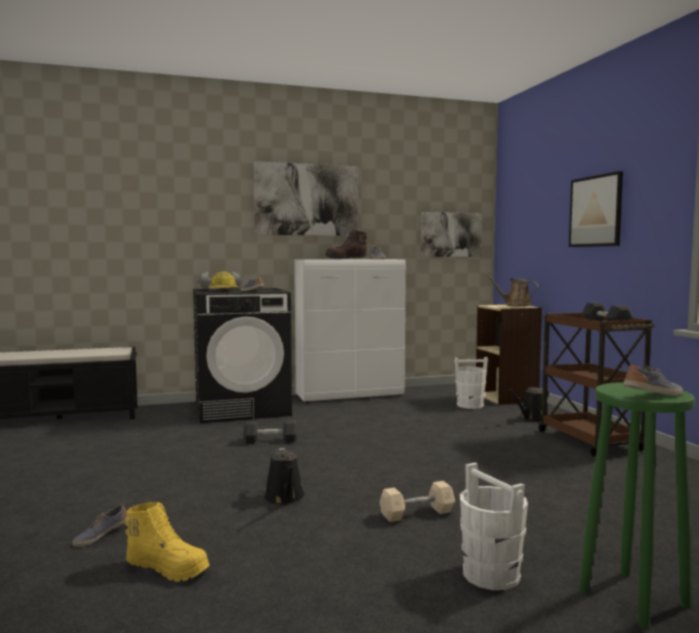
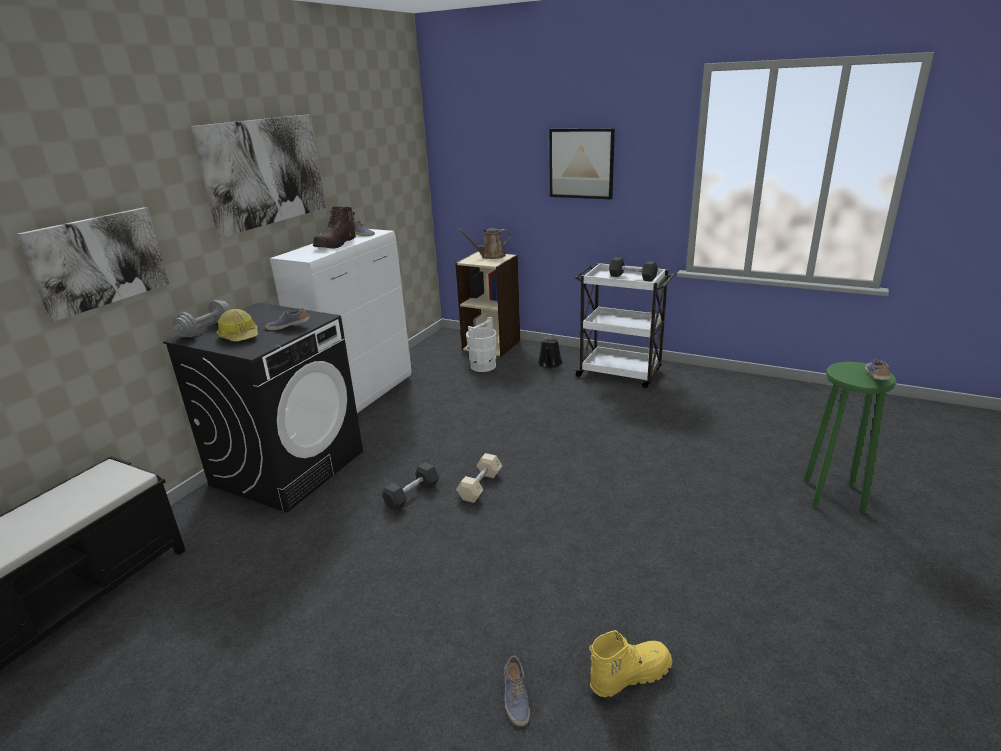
camera: 45 degrees left, 20 degrees up
(285, 498) = (558, 549): black watering can -> none
(417, 514) = (657, 503): beige dumbbell -> beige dumbbell (480, 486)
(451, 234) = (399, 184): picture -> picture (98, 261)
(491, 575) = (771, 525): white bucket -> none
(590, 441) = (620, 373): brown cart -> white cart

